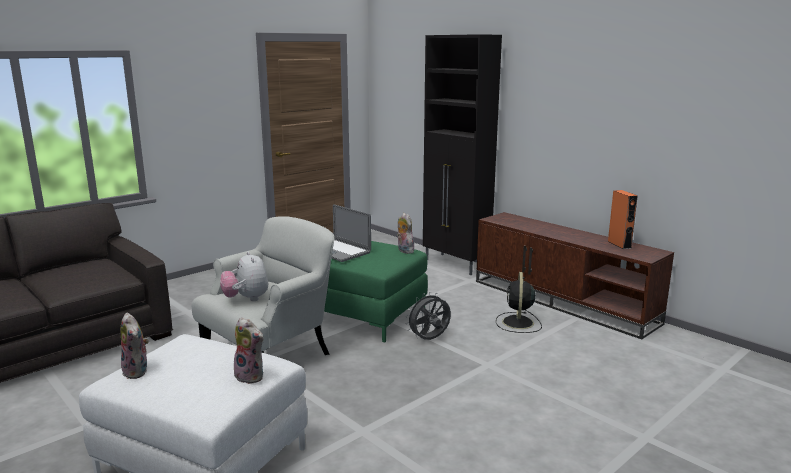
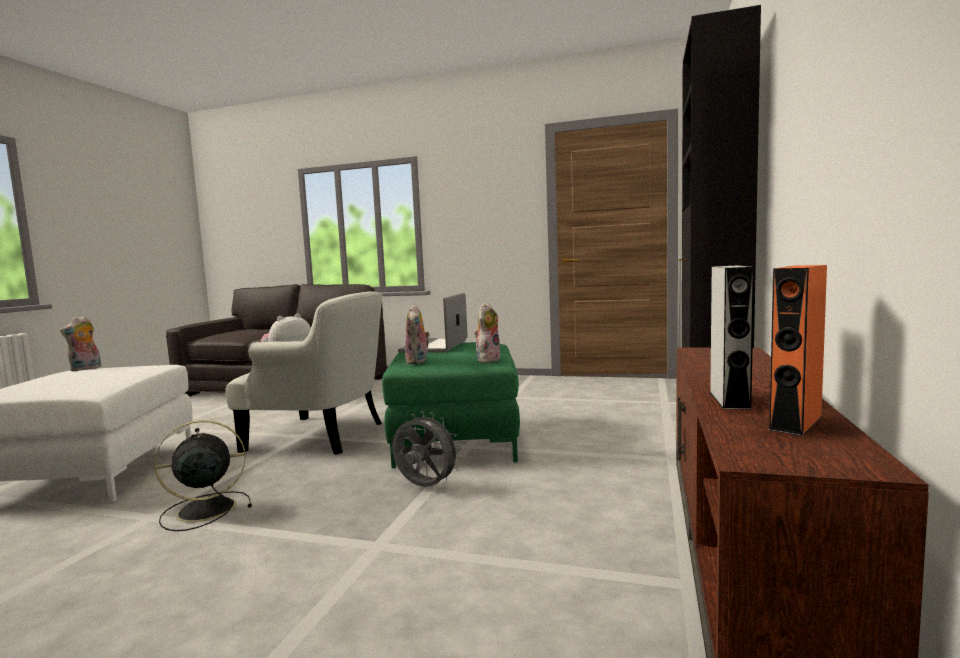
camera: 60 degrees right, 10 degrees down
(251, 376) = (57, 388): plush toy -> plush toy (418, 361)
(518, 323) = (567, 531): black fan -> black fan (203, 510)
(585, 242) = (729, 400): none -> grey speaker

